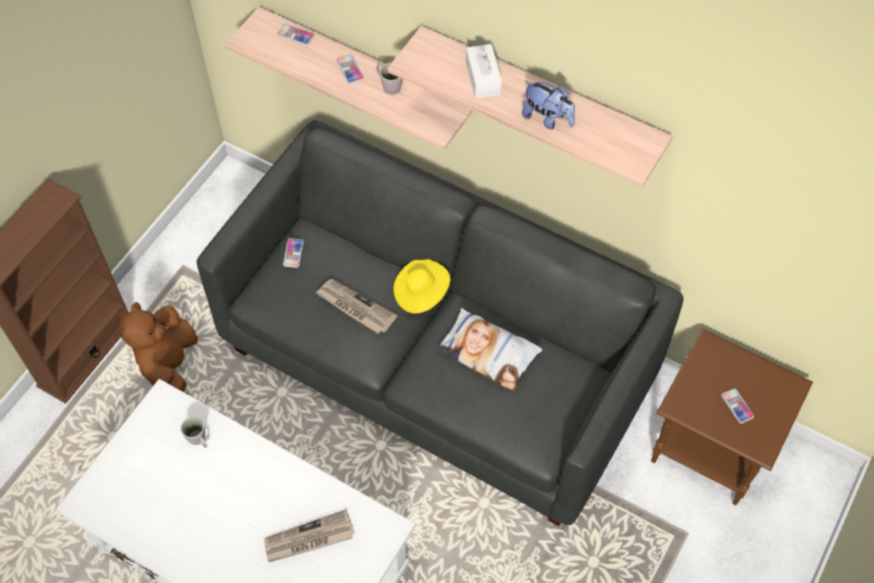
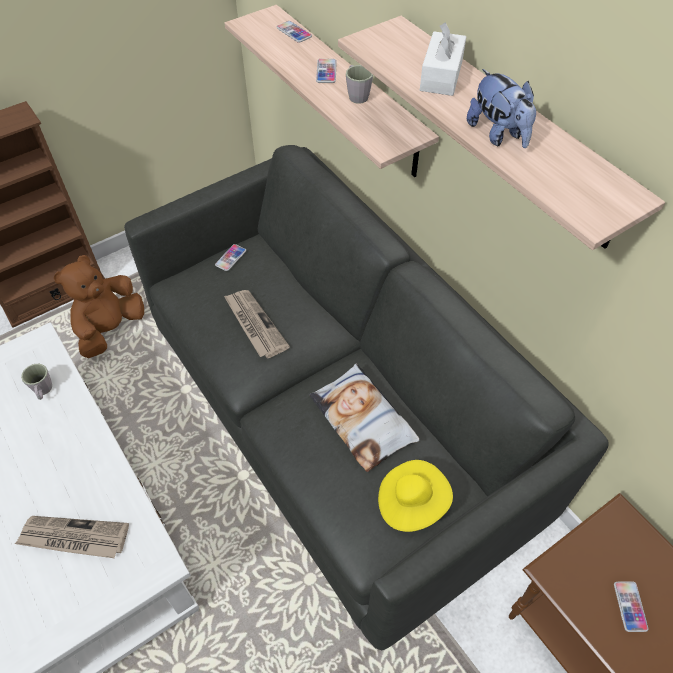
camera: 25 degrees right, 5 degrees down
(420, 293) = (325, 335): yellow hat -> yellow hat (411, 502)

